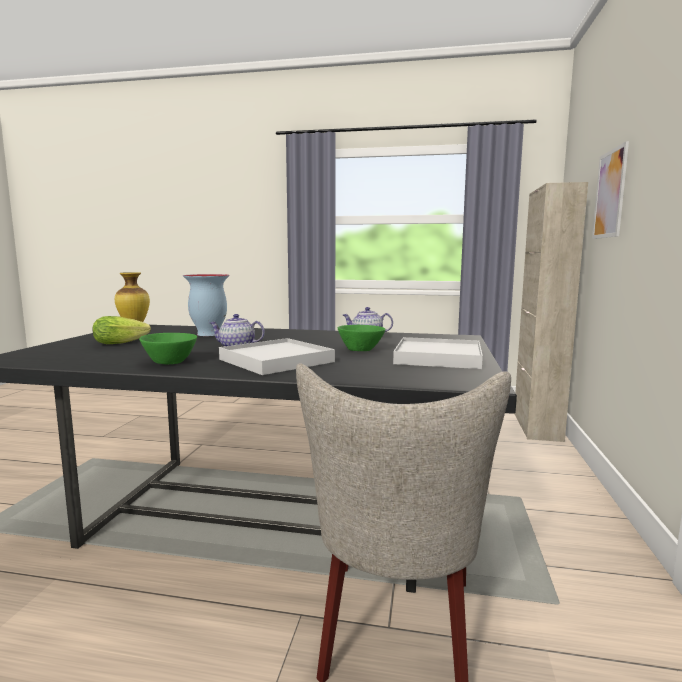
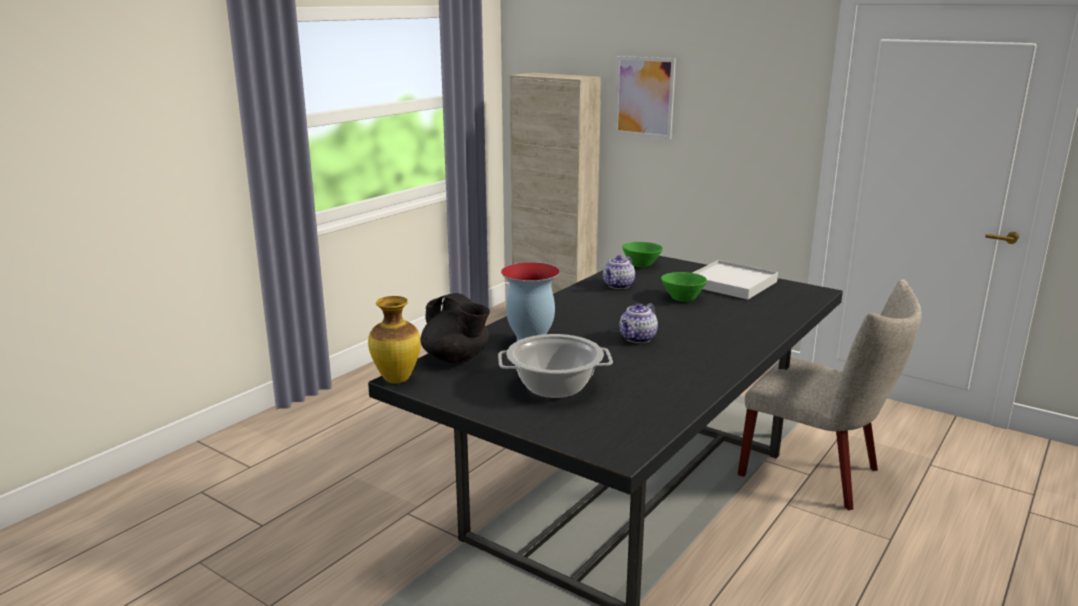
camera: 65 degrees left, 10 degrees up
(123, 342) = (554, 387): lettuce -> cooking pot
(169, 362) = (695, 369): green bowl -> green bowl (642, 265)
(171, 328) = (456, 358): none -> black teapot
(276, 361) = (712, 331): white tray -> none

